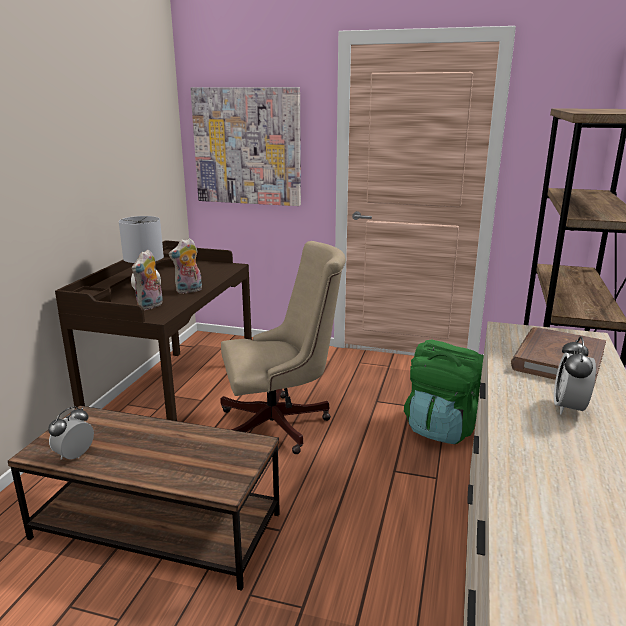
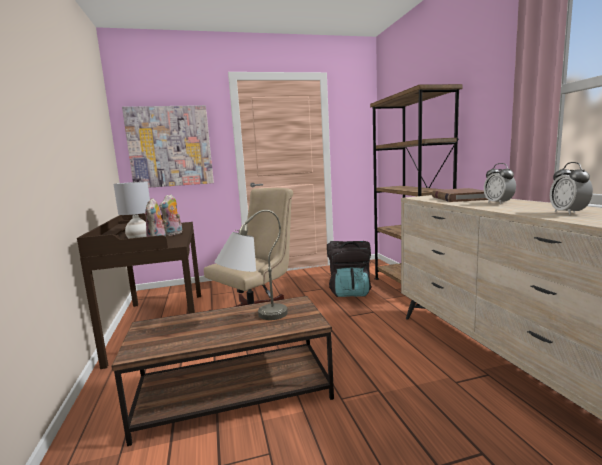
camera: 30 degrees left, 10 degrees down
(75, 456) = (173, 344): alarm clock -> alarm clock (568, 213)
(179, 452) = (253, 318): none -> grey table lamp
(442, 427) = (350, 292): green backpack -> black backpack

